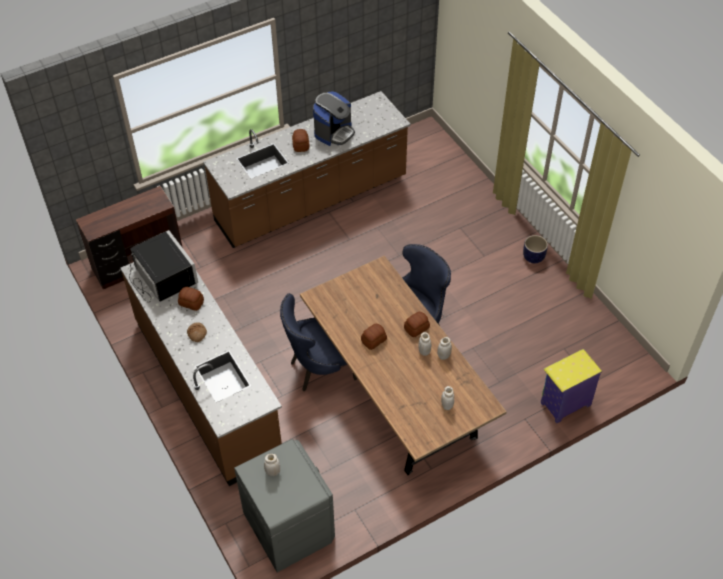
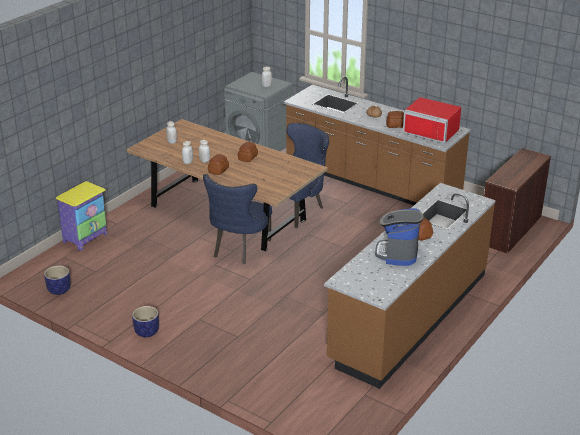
camera: 155 degrees right, 20 degrees down
(162, 278) = (432, 131): black microwave -> red microwave
(603, 335) = (59, 290): none -> planter

